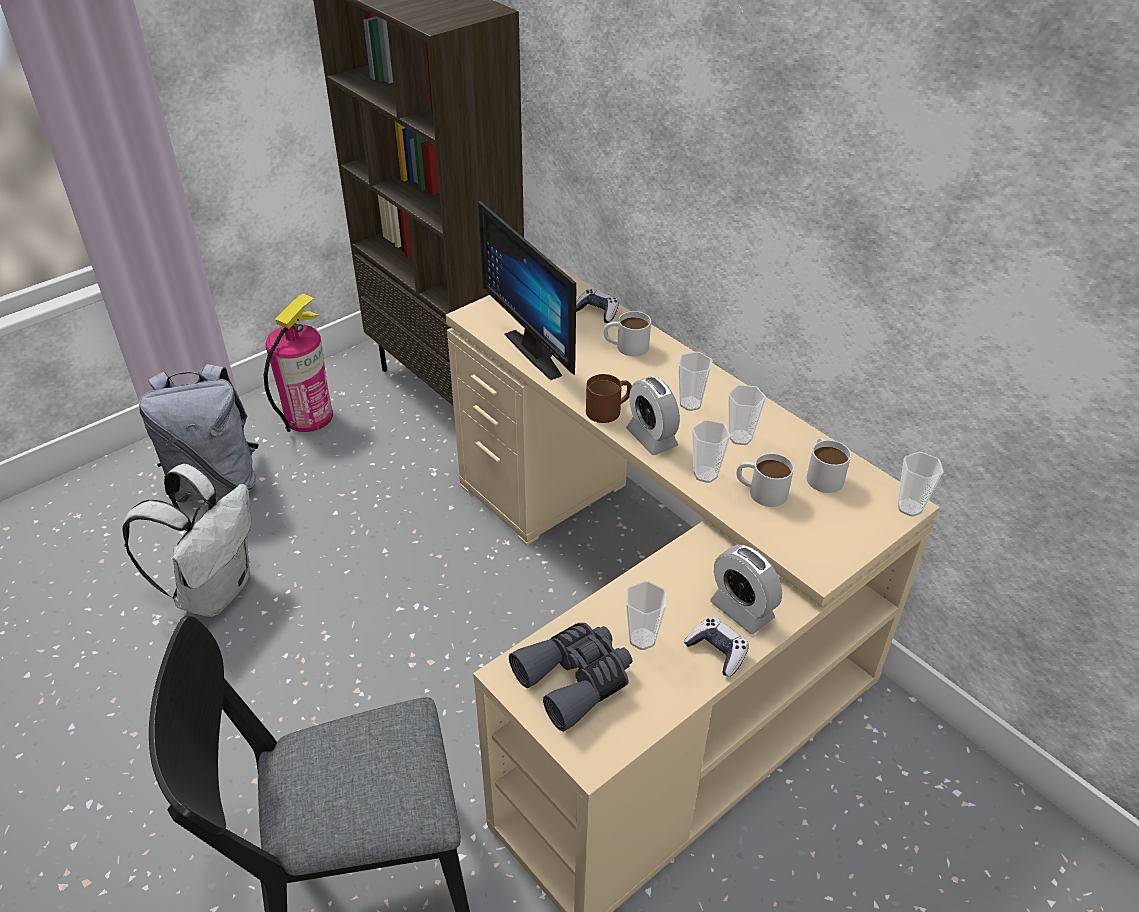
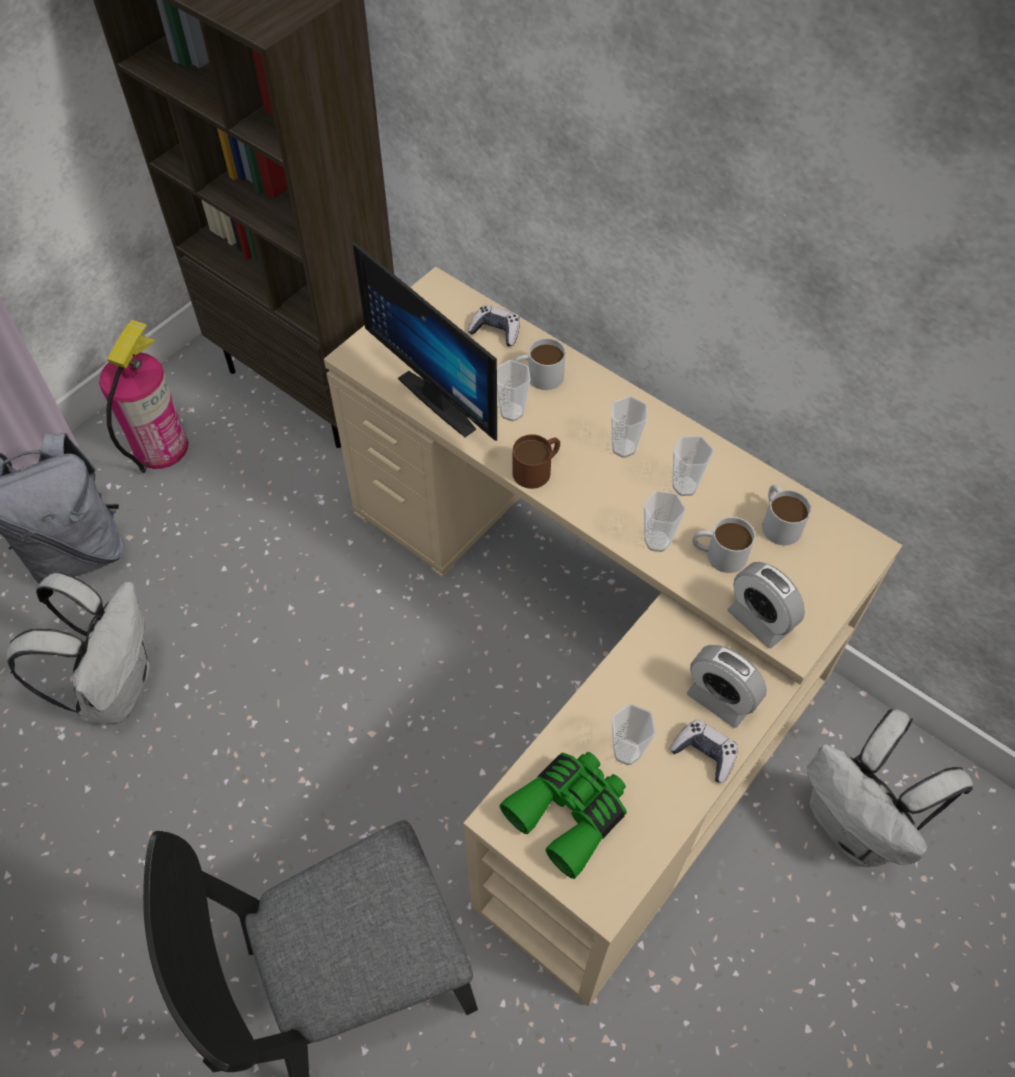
camera: 10 degrees left, 15 degrees up
(576, 680) = (569, 812): grey binoculars -> green binoculars
(651, 438) = (591, 501): alarm clock -> alarm clock (759, 620)
(889, 817) = (856, 825): none -> white backpack
(909, 507) = (872, 551): cup -> cup (511, 412)

